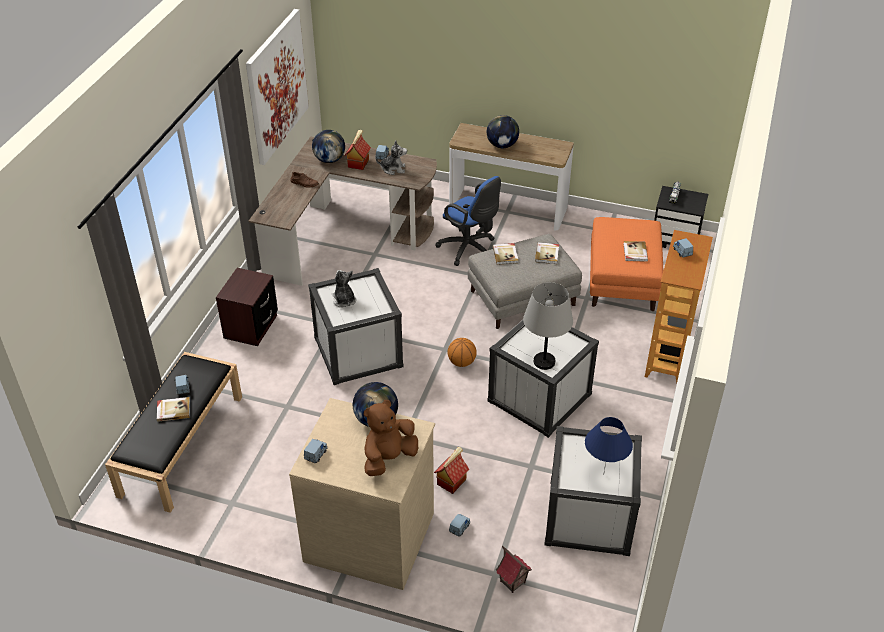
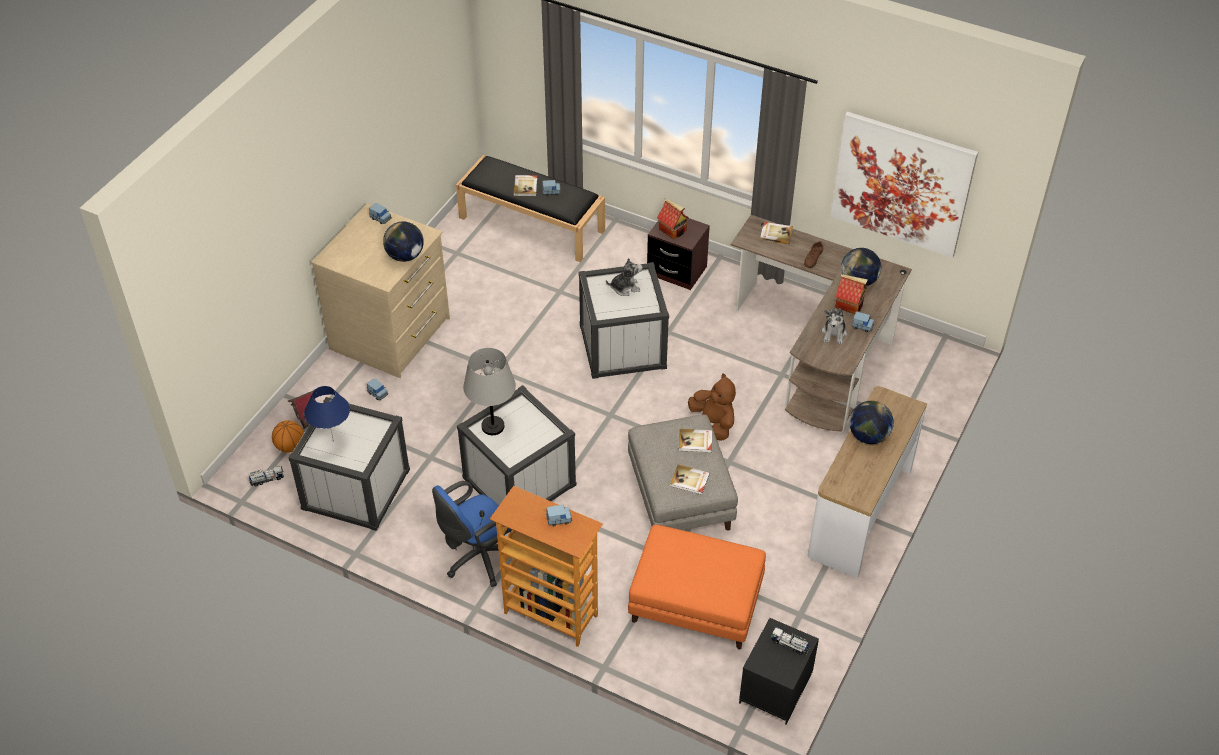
camera: 100 degrees right, 5 degrees up
(388, 458) = (359, 259): brown plush toy -> brown plush toy (713, 423)
(451, 481) = (432, 395): toy house -> toy house (673, 230)
(461, 362) = (587, 425): basketball -> basketball (290, 446)
(470, 250) = (778, 461): blue office chair -> blue office chair (478, 558)
(603, 597) = (267, 479): none -> toy truck
(634, 252) = (677, 569): book -> book (776, 234)

